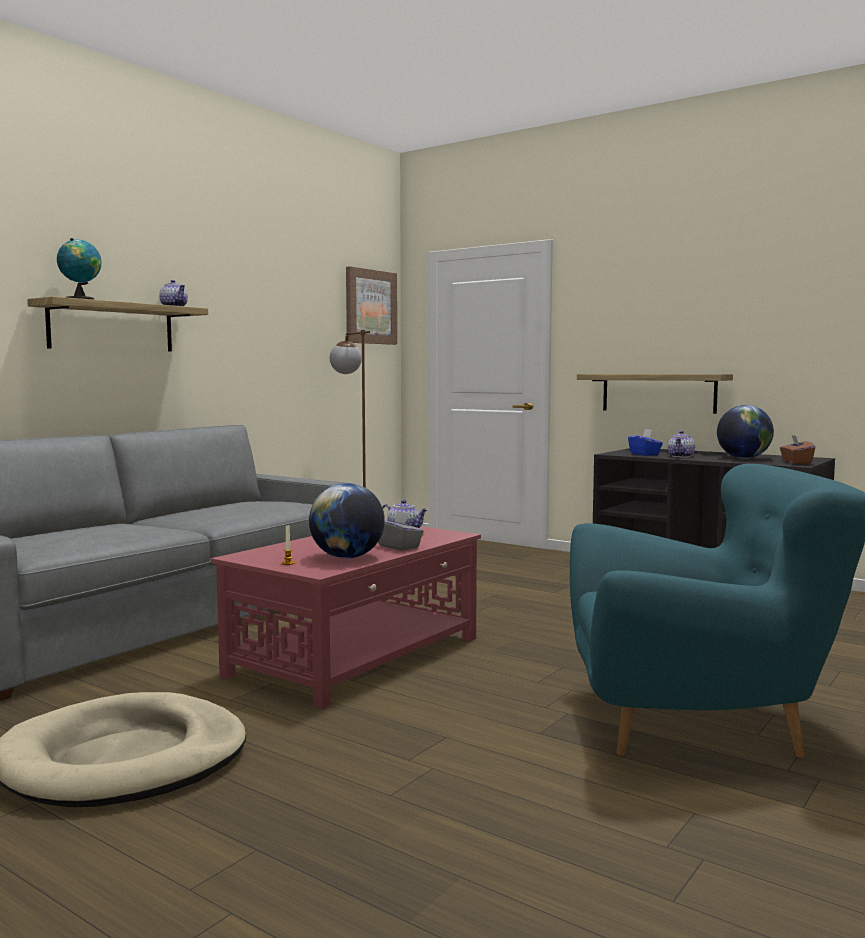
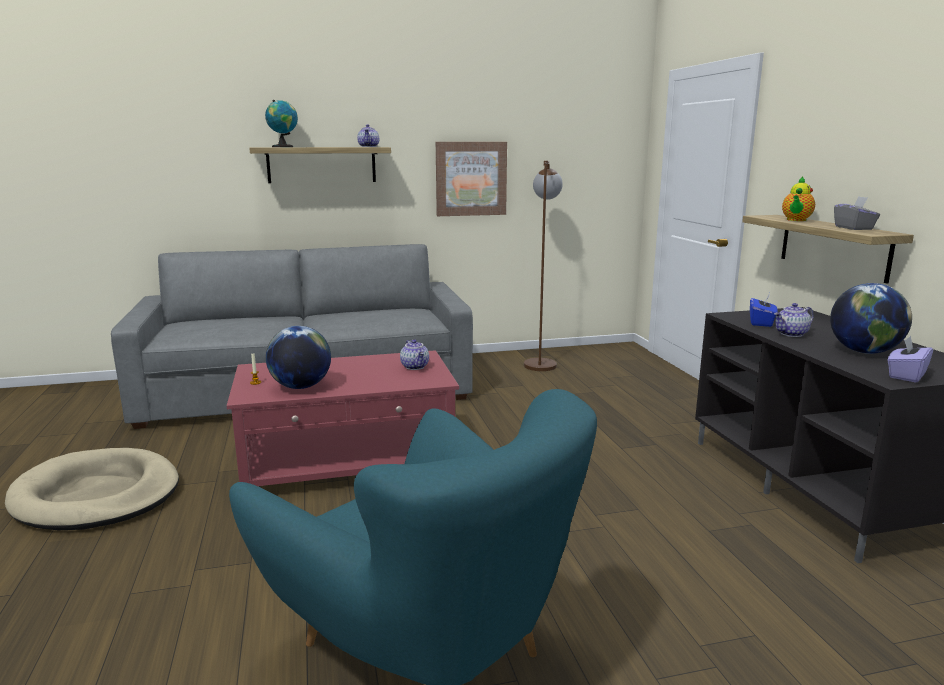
camera: 40 degrees right, 10 degrees up
(370, 307) = (605, 131): picture -> picture (471, 179)
(399, 547) = (361, 384): grey tissue box -> grey tissue box (854, 228)
(628, 373) = (796, 220): none -> teapot
(796, 463) = (906, 375): brown tissue box -> purple tissue box

